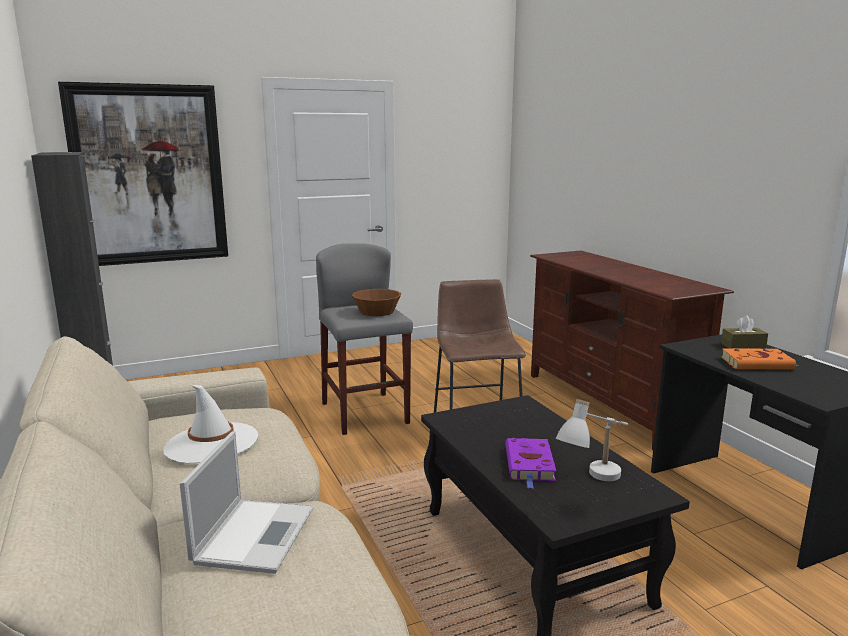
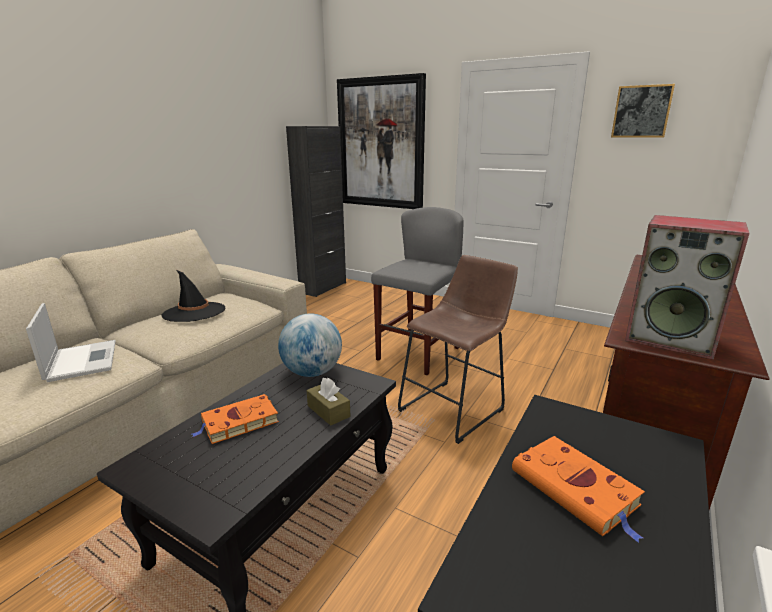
camera: 55 degrees right, 5 degrees up
(211, 443) = (194, 312): white hat -> black hat
(255, 534) = (82, 360): laptop -> laptop turned 90 degrees counterclockwise
(377, 311) = (421, 269): brown bowl -> none
(441, 137) = (641, 111): none -> picture
(473, 419) = (312, 372): none -> globe
(530, 465) = (238, 423): purple book -> orange book
(595, 483) = (221, 467): white table lamp -> none
(680, 289) = (671, 339): none -> speaker
(743, 346) = (647, 461): brown tissue box -> brown tissue box (328, 411)

